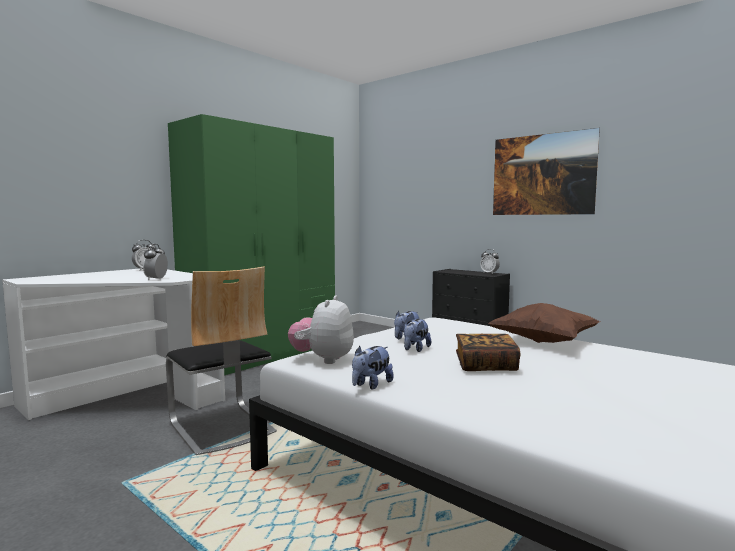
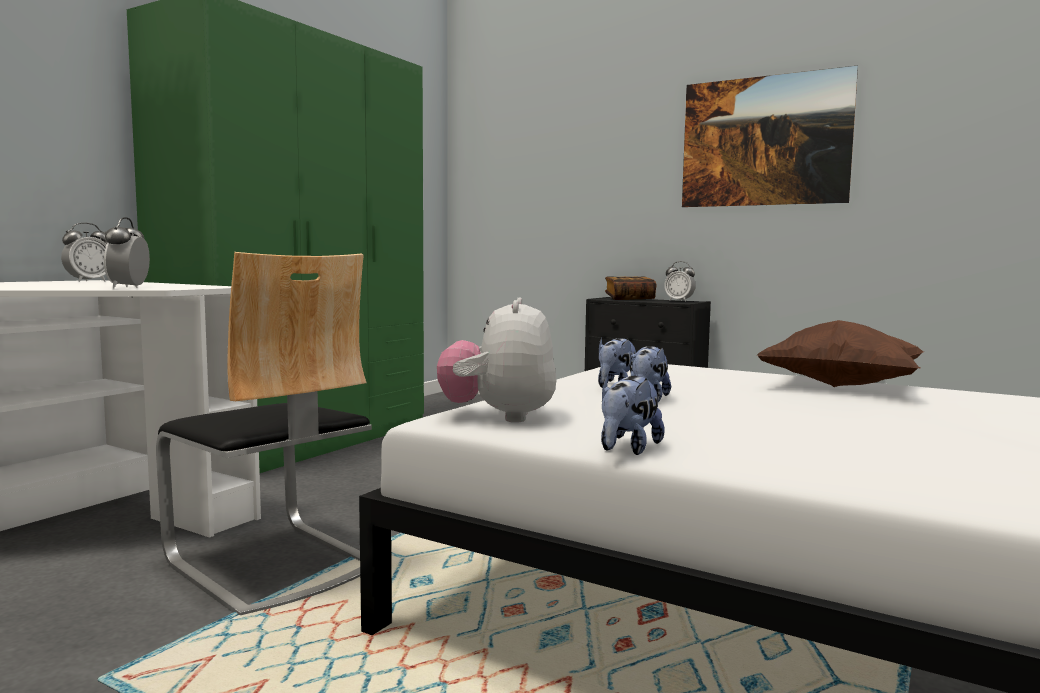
camera: 10 degrees left, 0 degrees up
(485, 366) = (793, 416): book -> book (629, 299)

